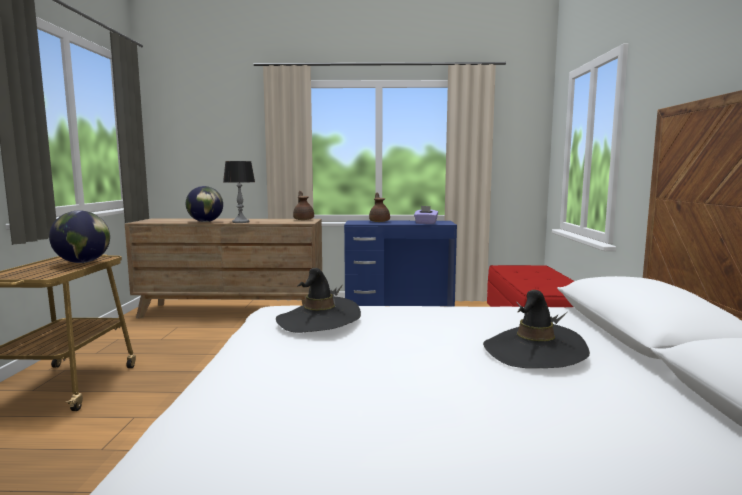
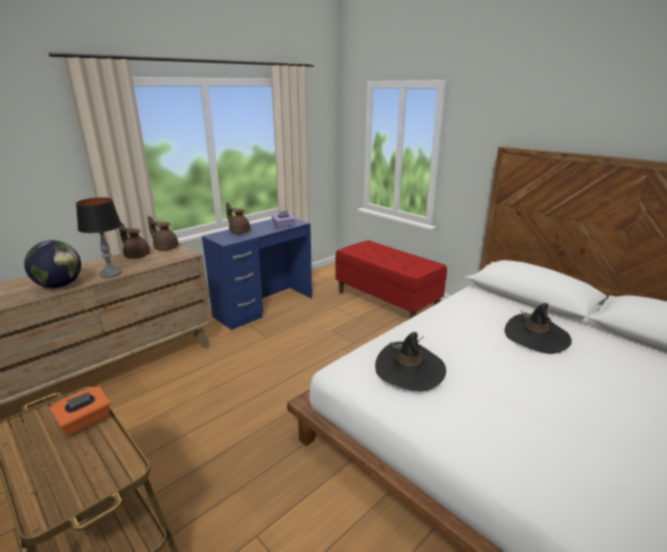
camera: 45 degrees left, 15 degrees up
(83, 262) = (85, 422): globe -> orange tissue box
(277, 219) = (136, 256): none -> brown teapot

